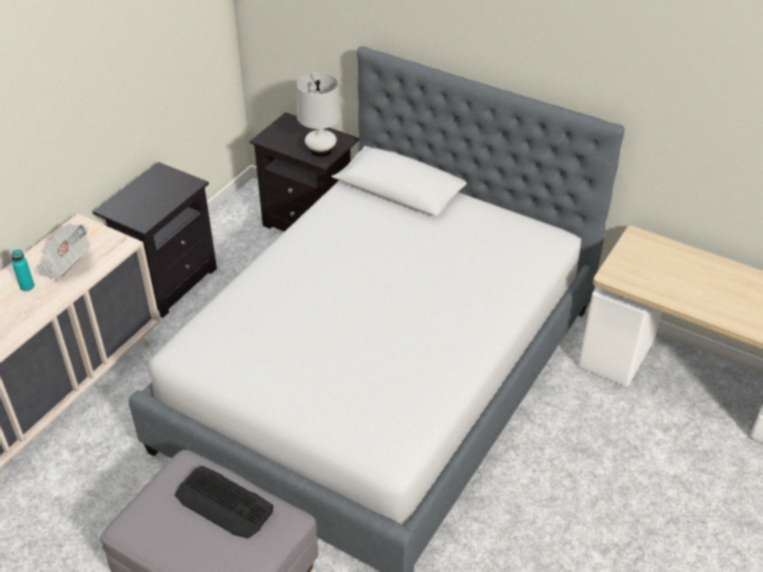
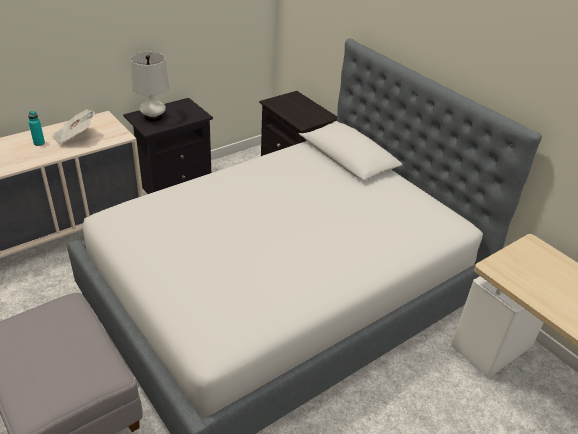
camera: 20 degrees right, 5 degrees down
(224, 503) = (72, 342): keyboard -> none
(321, 150) = (305, 118): white table lamp -> white table lamp (153, 117)

